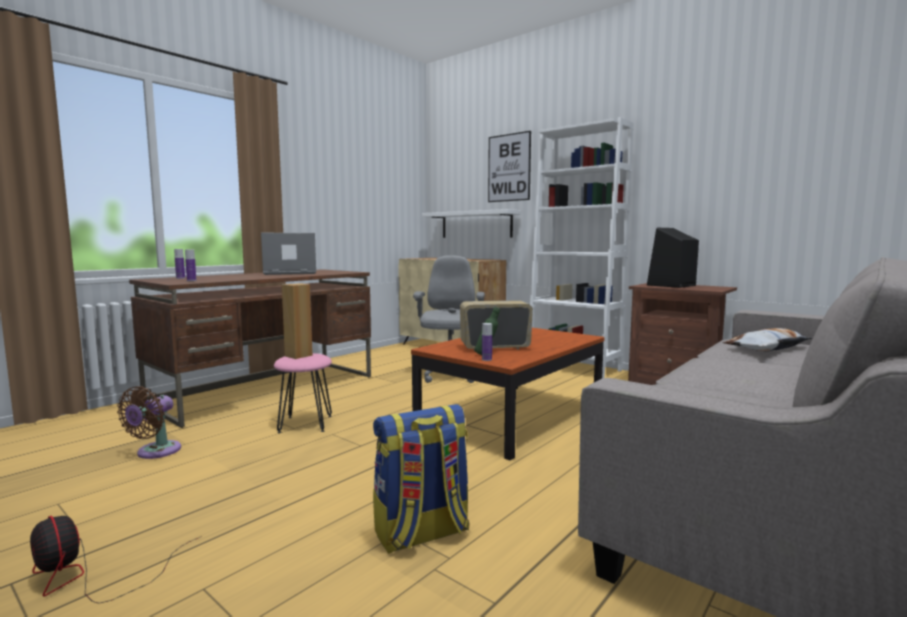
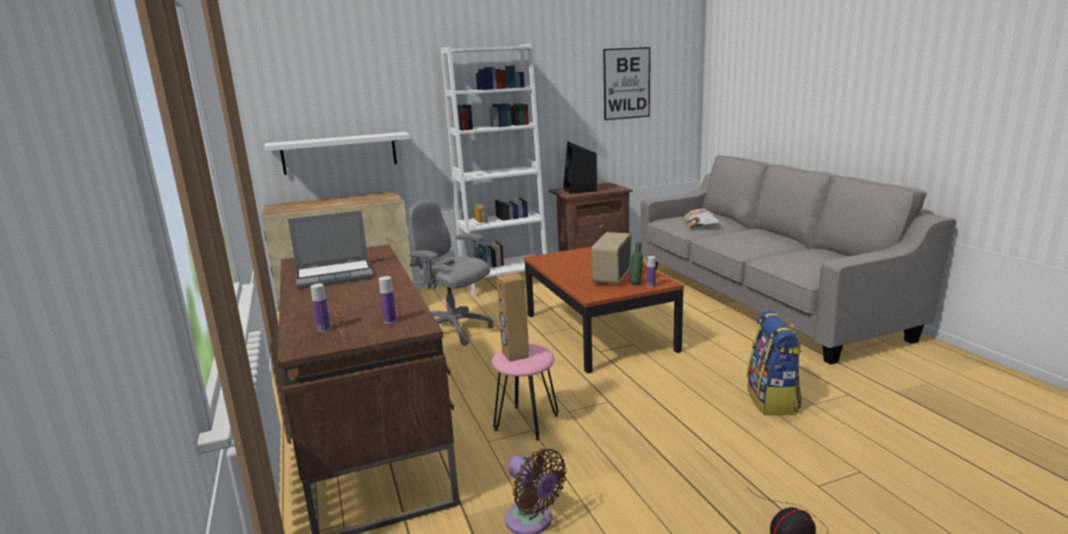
camera: 60 degrees left, 10 degrees up
(288, 273) = (335, 275): laptop -> laptop turned 120 degrees counterclockwise
(509, 167) = (381, 82): picture -> picture (626, 83)

